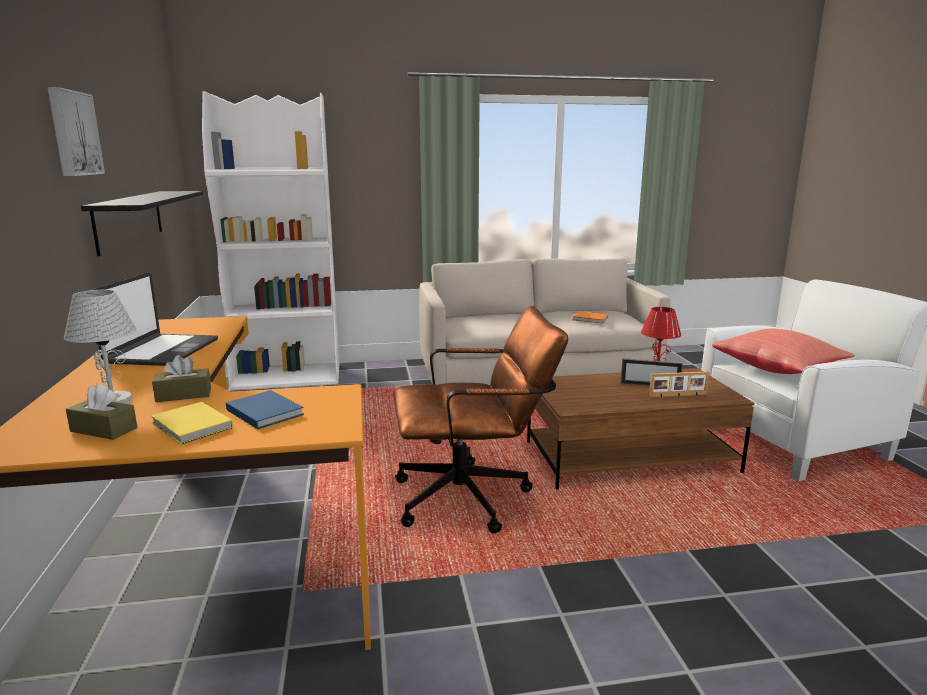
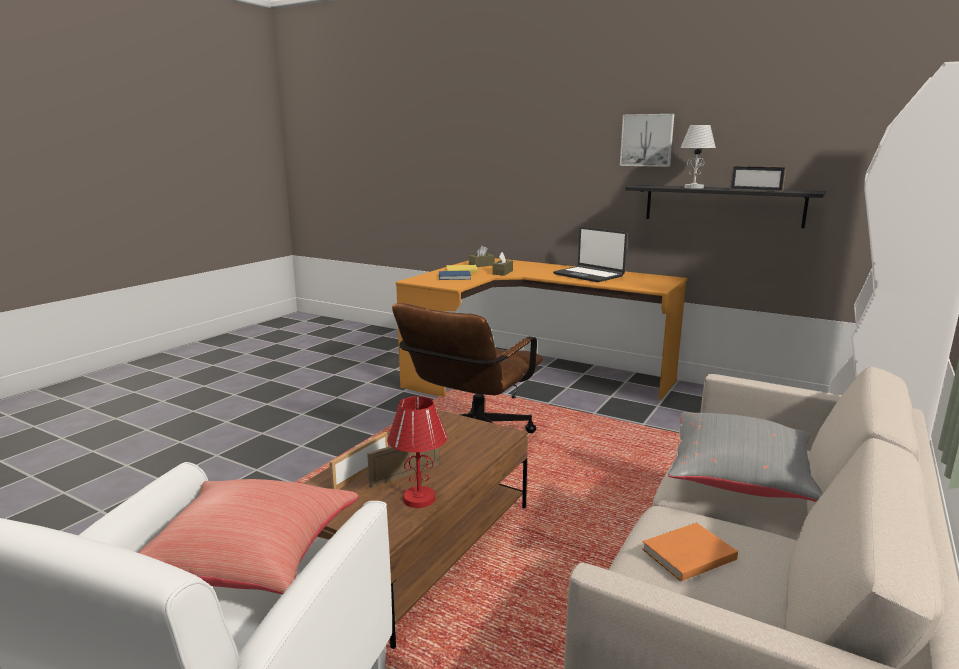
camera: 130 degrees right, 0 degrees up
(113, 402) = (513, 267): white table lamp -> white table lamp (693, 187)
(178, 194) = (755, 190): none -> picture frame
(513, 320) = (740, 480): none -> grey pillow

